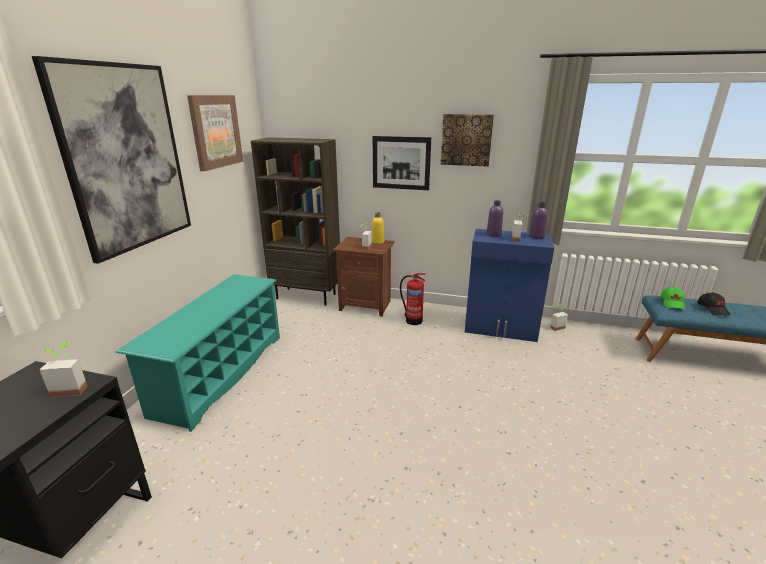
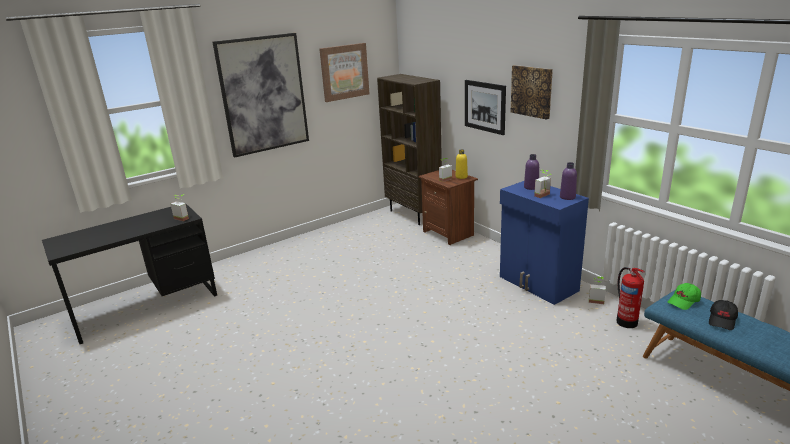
camera: 40 degrees right, 0 degrees up
(221, 373) = (304, 249): turquoise shoe rack -> none
(413, 320) = (470, 255): fire extinguisher -> fire extinguisher (626, 321)

